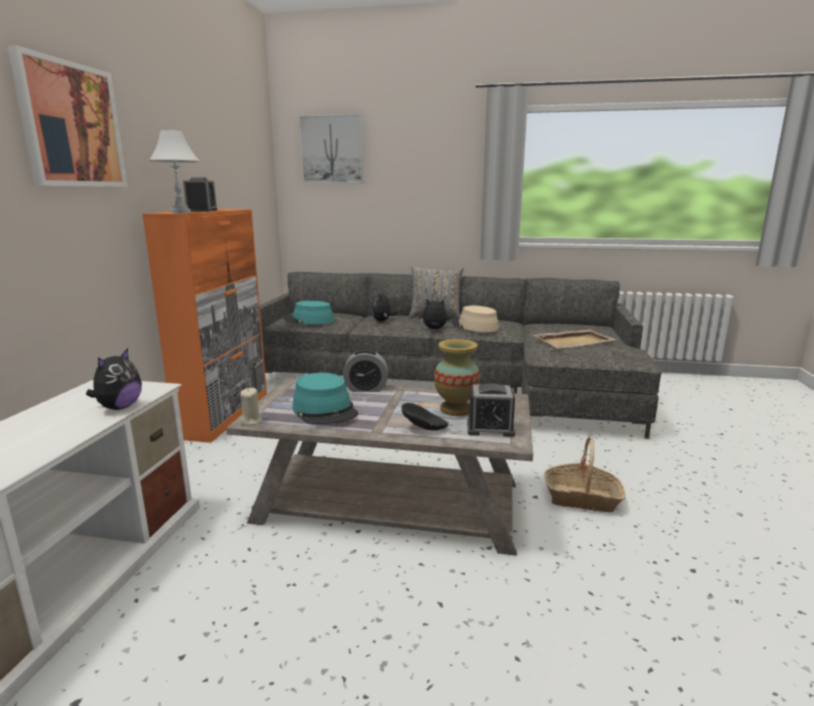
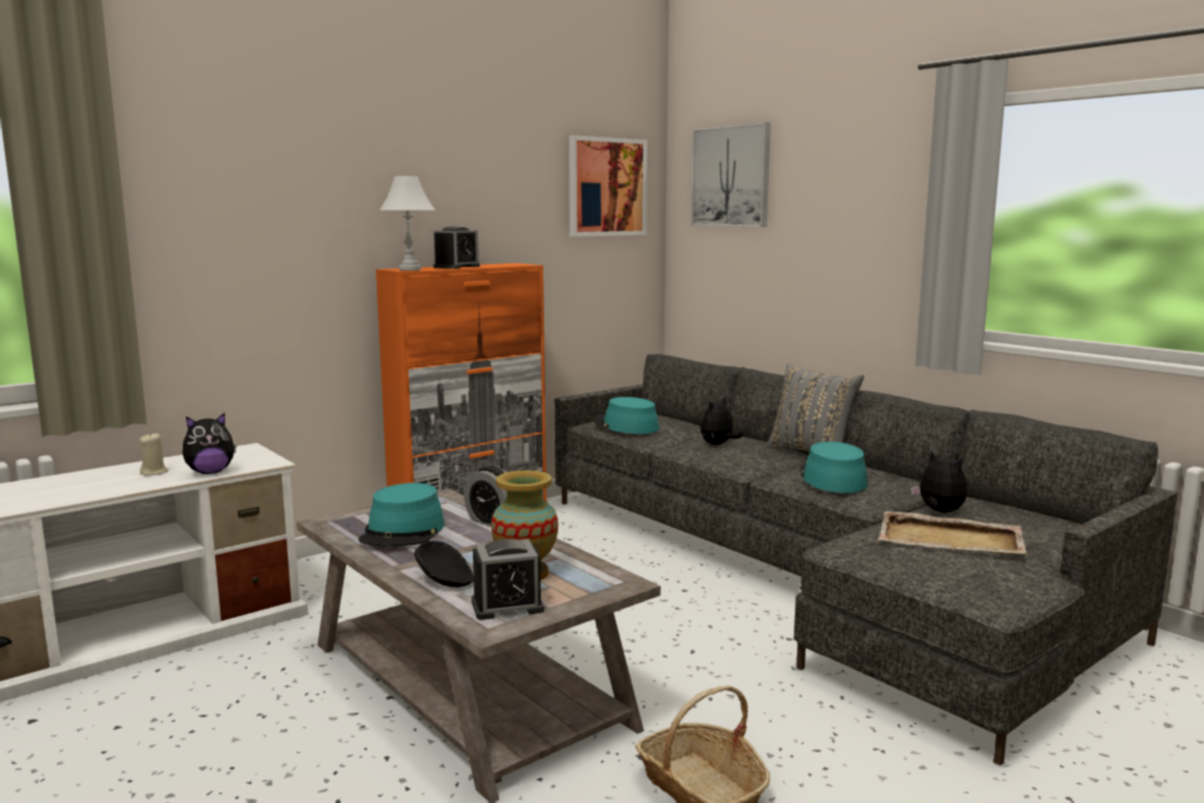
camera: 40 degrees right, 5 degrees down
(71, 125) = (295, 179): picture -> picture (606, 187)
(251, 421) = (324, 522): beige candle -> beige candle (154, 472)
(434, 329) = (771, 471): plush toy -> plush toy (939, 512)
(474, 326) = (832, 478): beige hat -> turquoise hat
(490, 428) = (507, 606): alarm clock -> alarm clock turned 60 degrees counterclockwise

